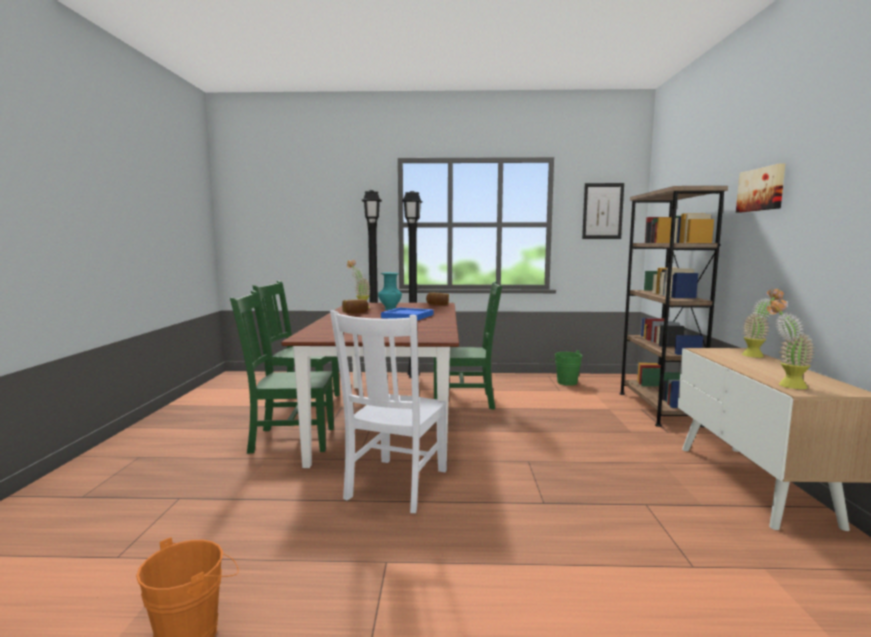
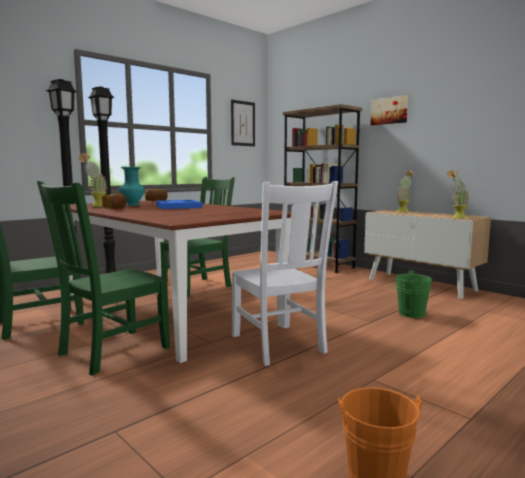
camera: 45 degrees left, 0 degrees up
(565, 382) = (238, 262): green bucket -> green bucket (408, 313)

